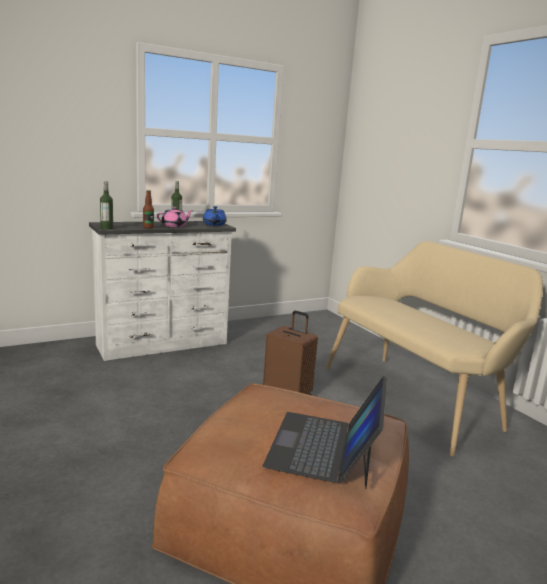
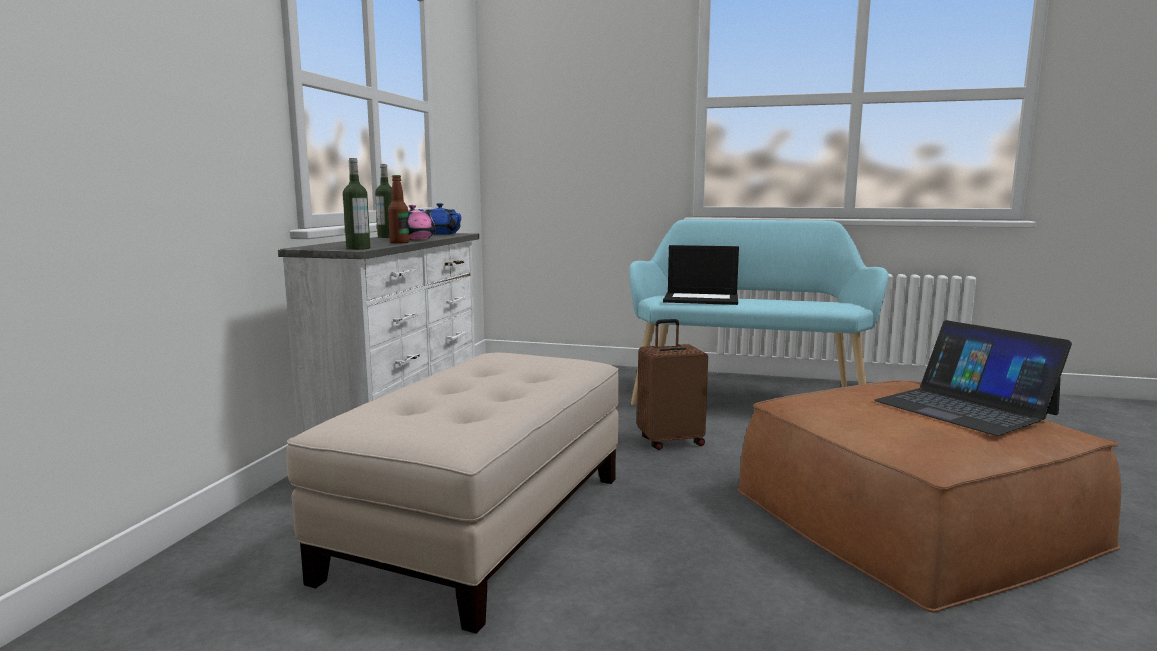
camera: 45 degrees left, 5 degrees down
(115, 387) = (481, 523): none -> beige ottoman
(382, 307) = (702, 299): none -> laptop
(415, 397) = (746, 397): beige bench -> turquoise bench

